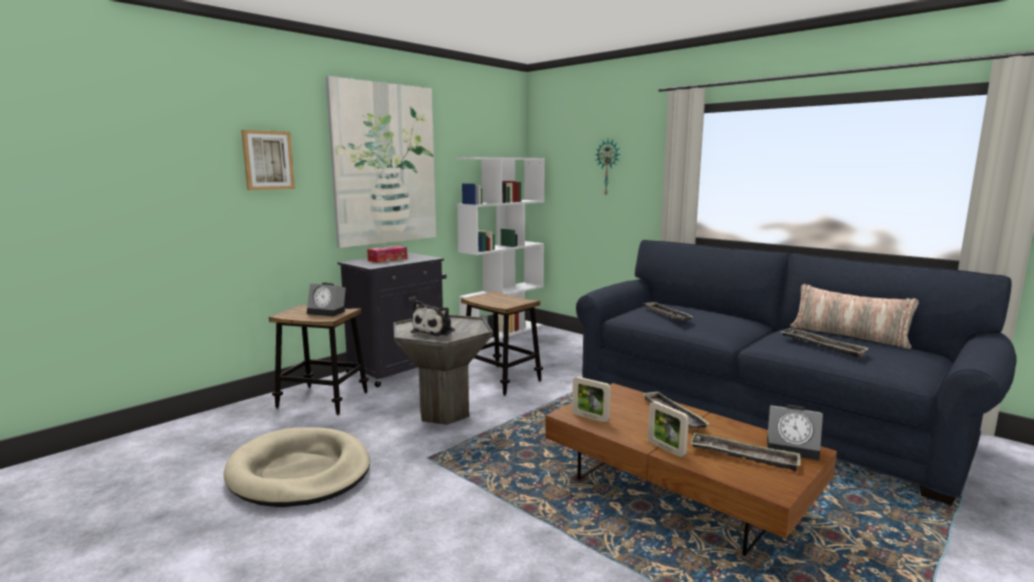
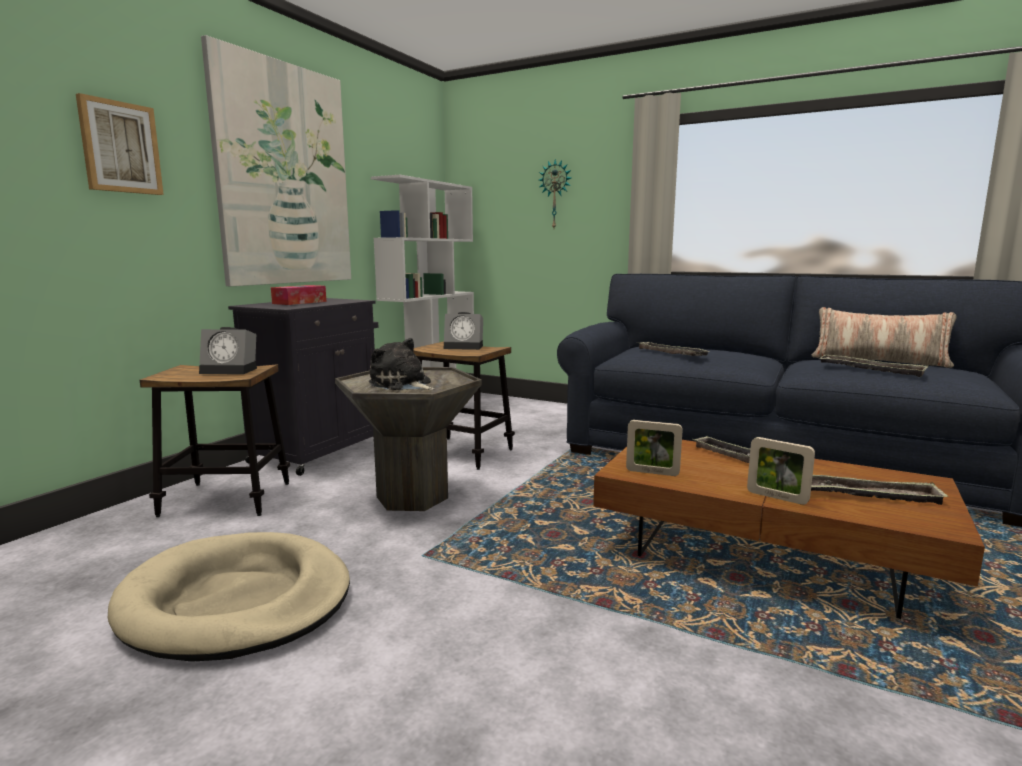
camera: 15 degrees left, 0 degrees up
(435, 331) = (402, 384): plush toy -> plush toy turned 120 degrees clockwise
(793, 448) = (909, 480): alarm clock -> alarm clock (465, 347)

